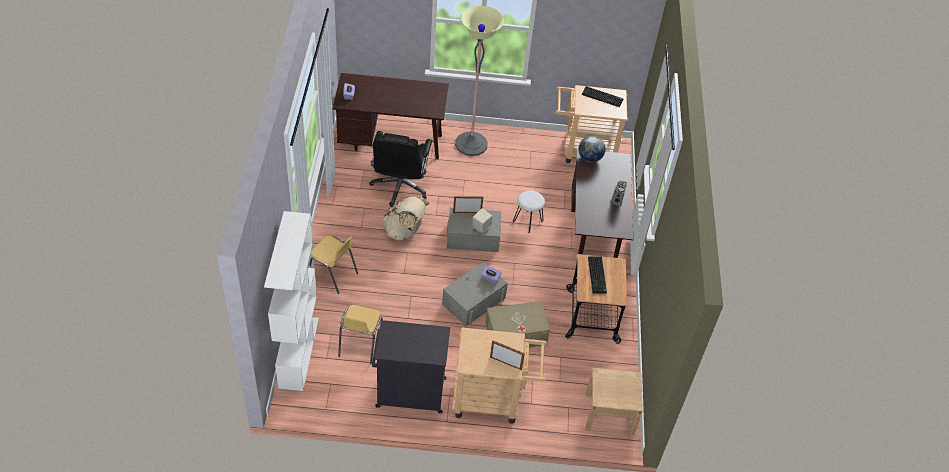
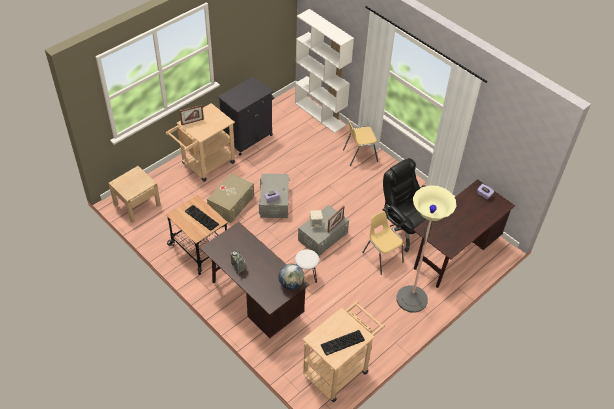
camera: 135 degrees right, 0 degrees up
(360, 344) = (299, 138): yellow chair -> yellow chair (382, 257)
(405, 231) = (362, 207): beige backpack -> none

